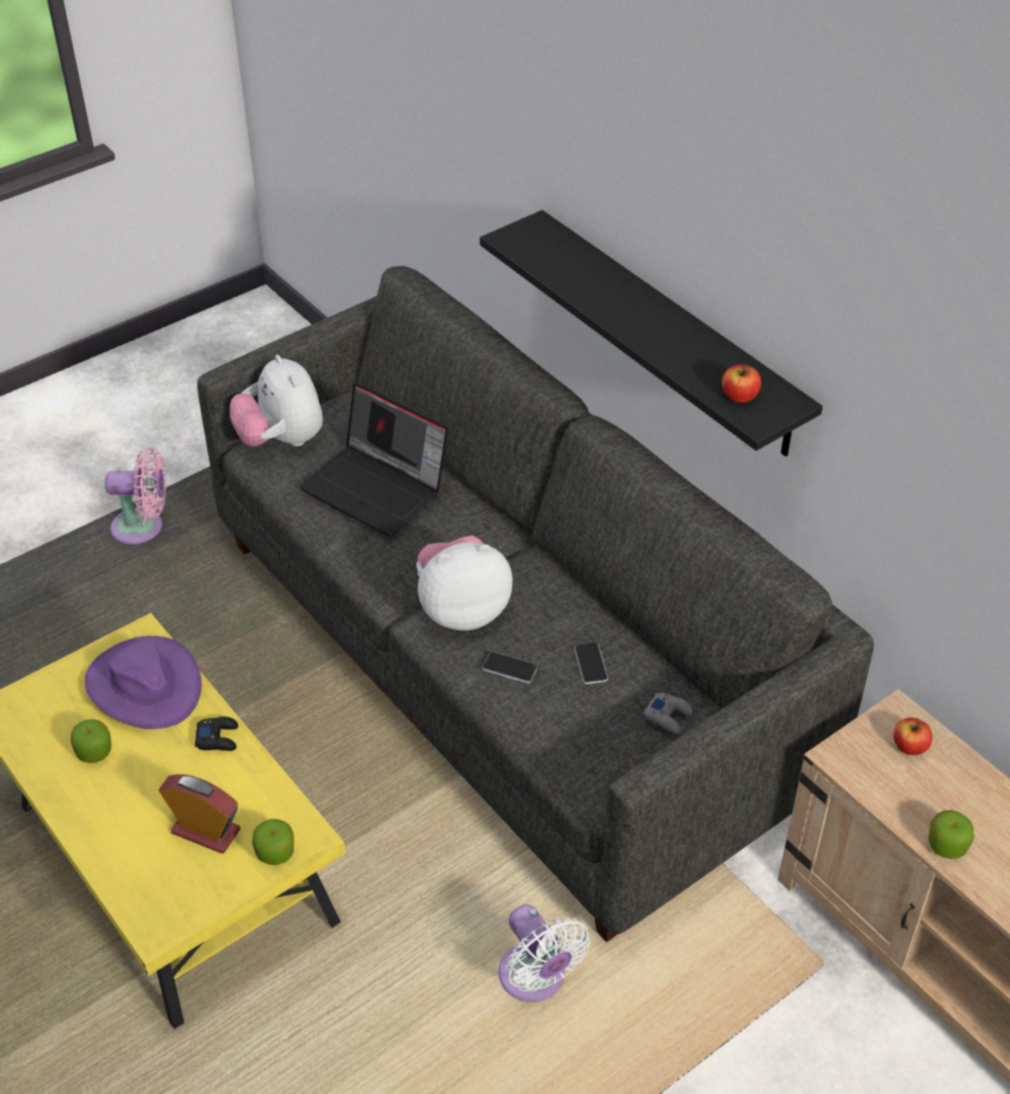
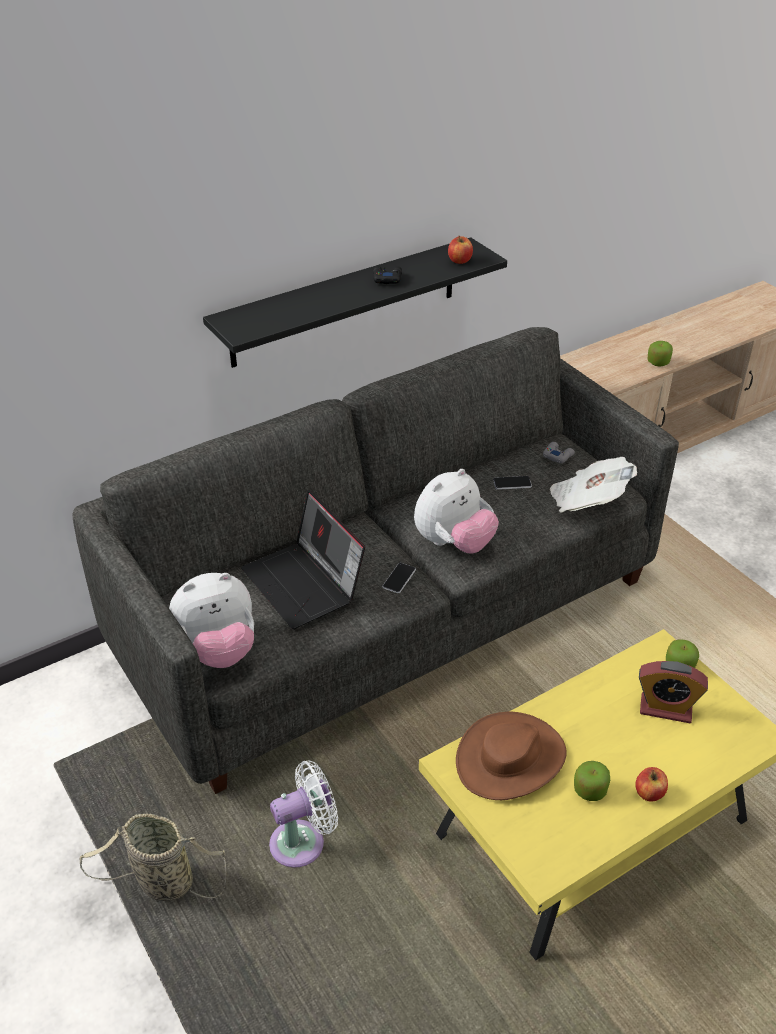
camera: 85 degrees left, 5 degrees down
(143, 528) = (161, 882): pink fan -> basket
(144, 685) = (511, 758): purple hat -> brown hat
(205, 831) = (665, 709): alarm clock -> alarm clock turned 105 degrees counterclockwise
(218, 738) = (569, 704): black game controller -> black game controller (387, 279)
(377, 488) = (305, 584): laptop -> laptop turned 105 degrees clockwise
(462, 610) = (454, 543): plush toy -> plush toy turned 120 degrees counterclockwise
(509, 668) = (516, 521): phone -> phone (399, 578)
(535, 980) = (669, 618): white fan -> white fan (303, 842)
(563, 746) = (588, 501): none -> newspaper
(909, 746) = (588, 364): apple -> apple (649, 793)

